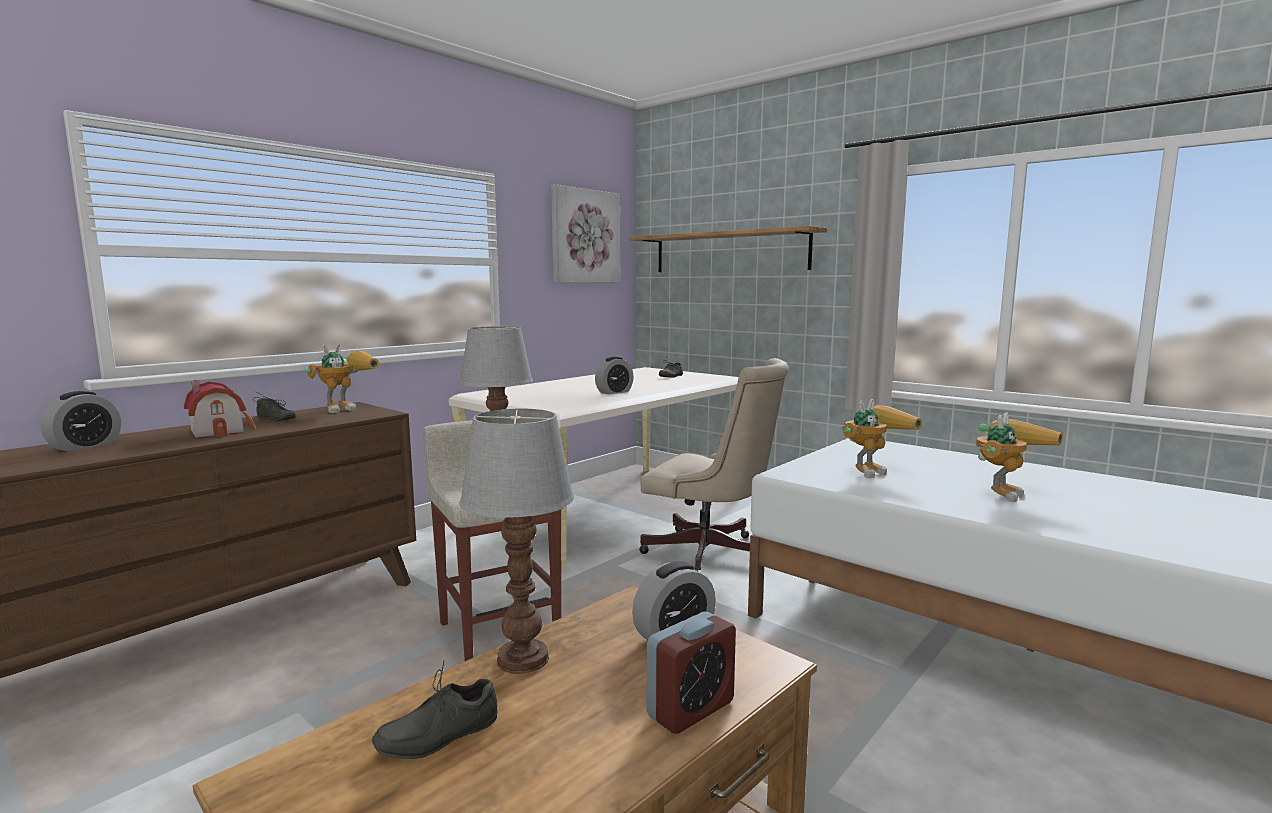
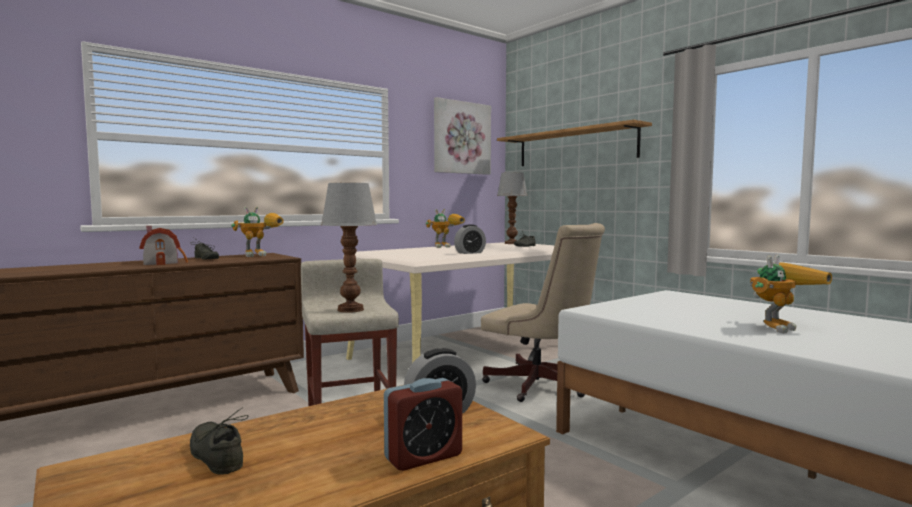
camera: 10 degrees right, 5 degrees down
(85, 446) = (70, 267): alarm clock -> none
(437, 733) = (220, 454): grey shoe -> grey shoe turned 75 degrees clockwise
(521, 658) = (312, 416): table lamp -> table lamp (511, 243)
(873, 470) = (666, 310): toy robot -> toy robot (446, 246)

